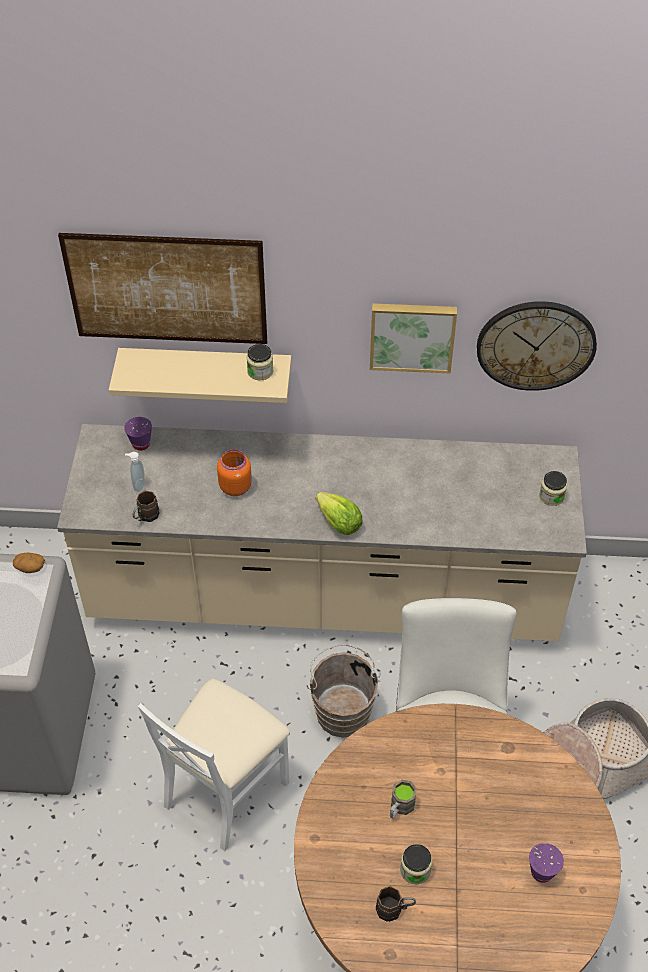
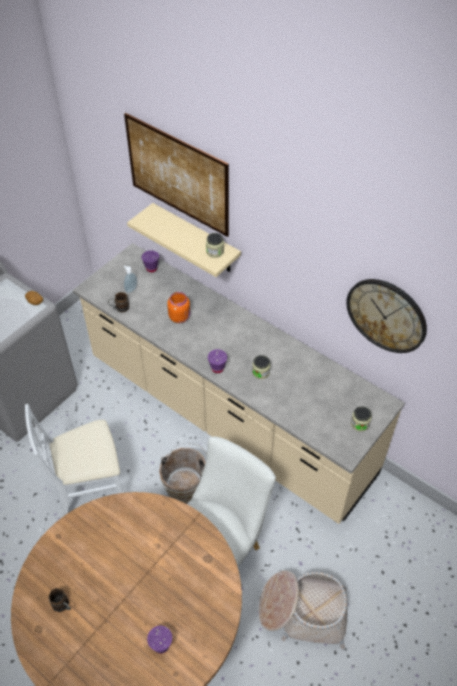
camera: 35 degrees right, 0 degrees up
(339, 523) = (217, 368): lettuce -> purple cup
(400, 807) = (117, 551): brown mug -> none
(412, 335) = (310, 271): picture -> none
(415, 870) = (93, 592): jar -> jar (261, 372)

